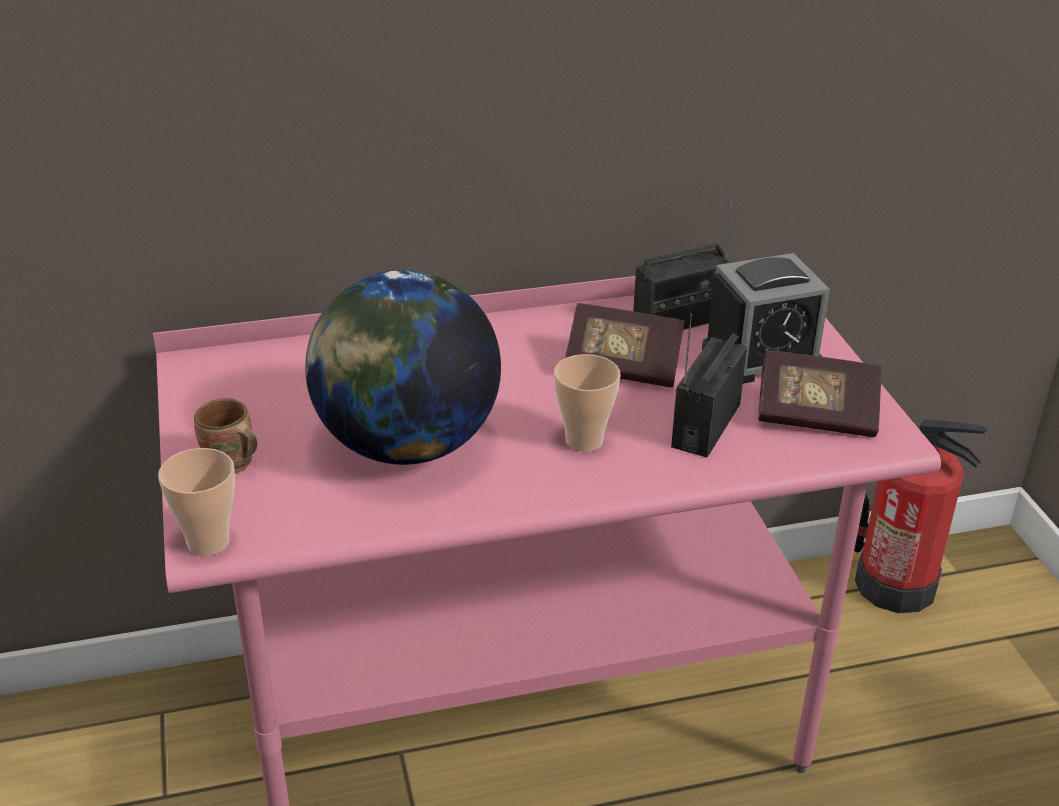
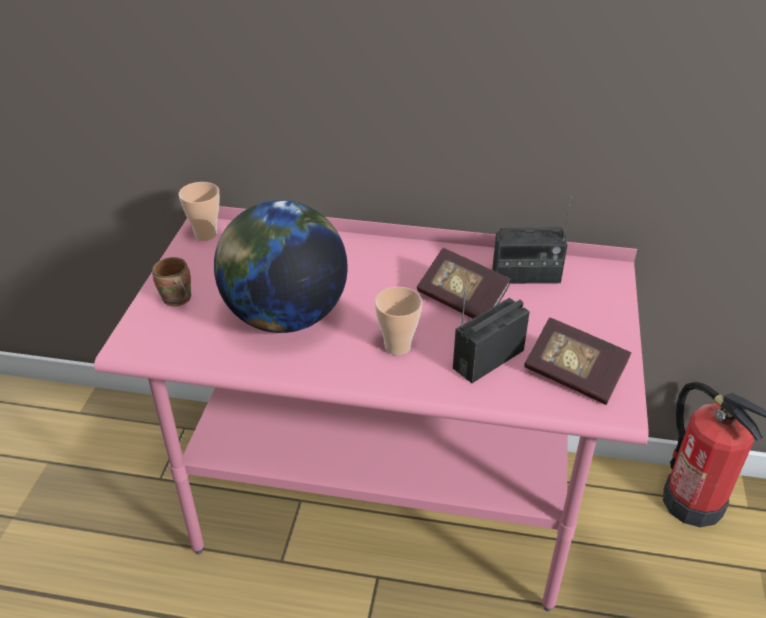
camera: 25 degrees right, 5 degrees up
(208, 542) = (129, 347): cup -> cup (206, 234)
(761, 357) = (565, 319): alarm clock -> none

